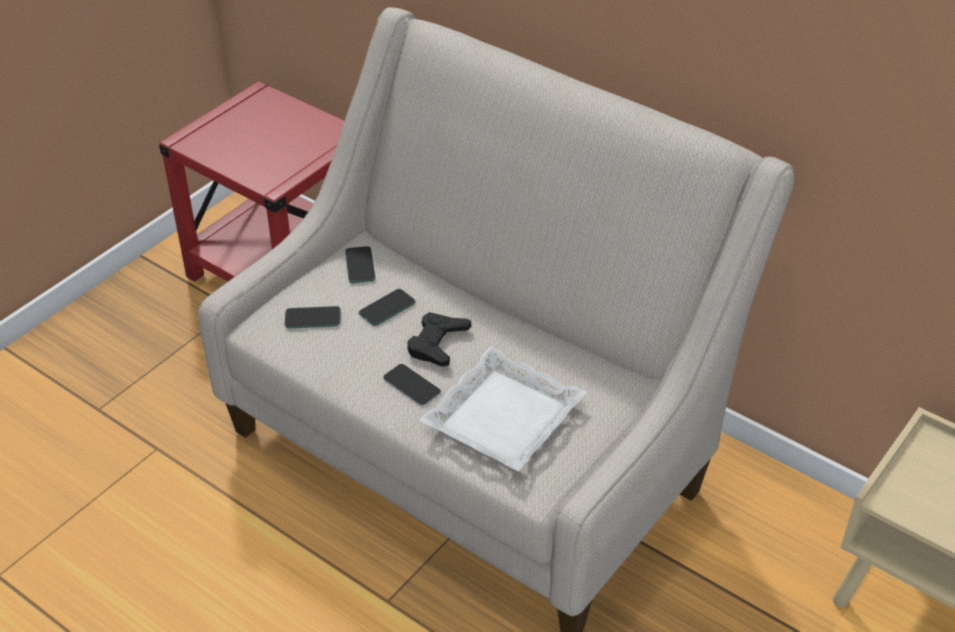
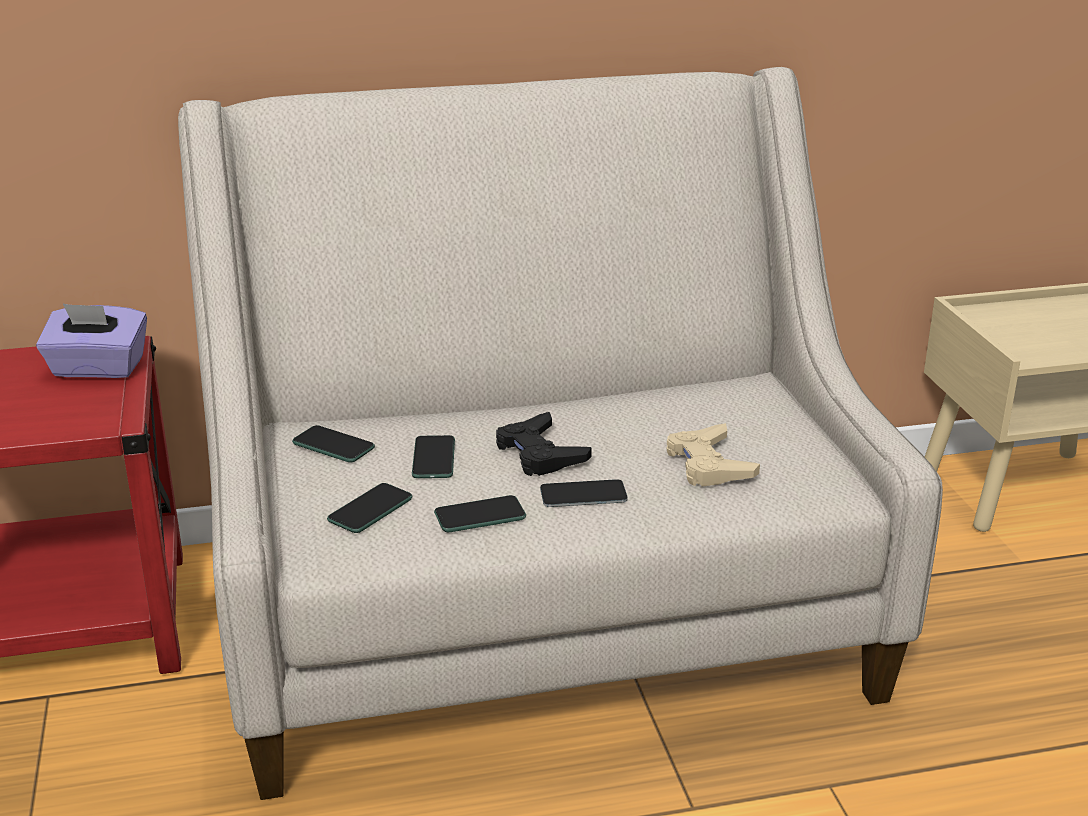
camera: 50 degrees left, 15 degrees down
(315, 143) = (98, 369): none -> purple tissue box
(348, 360) = (480, 516): none -> phone
(502, 417) = (708, 464): white tray -> beige game controller

